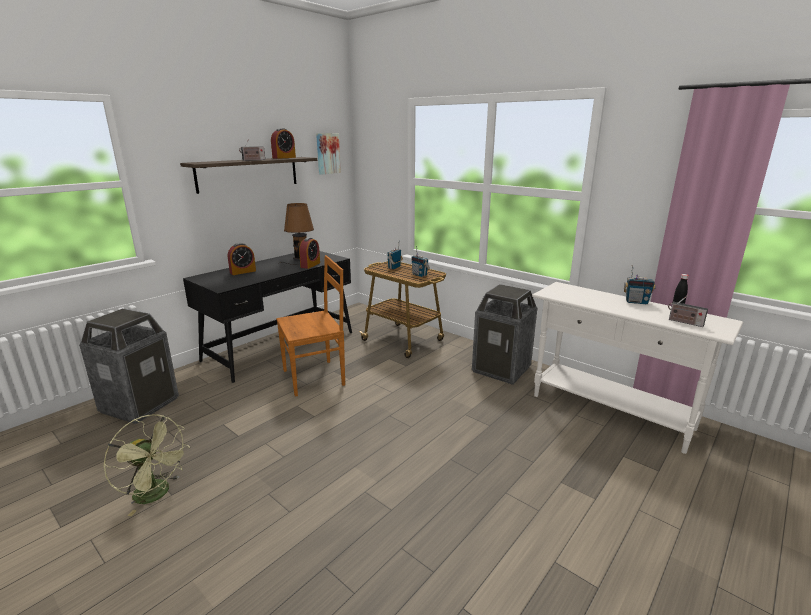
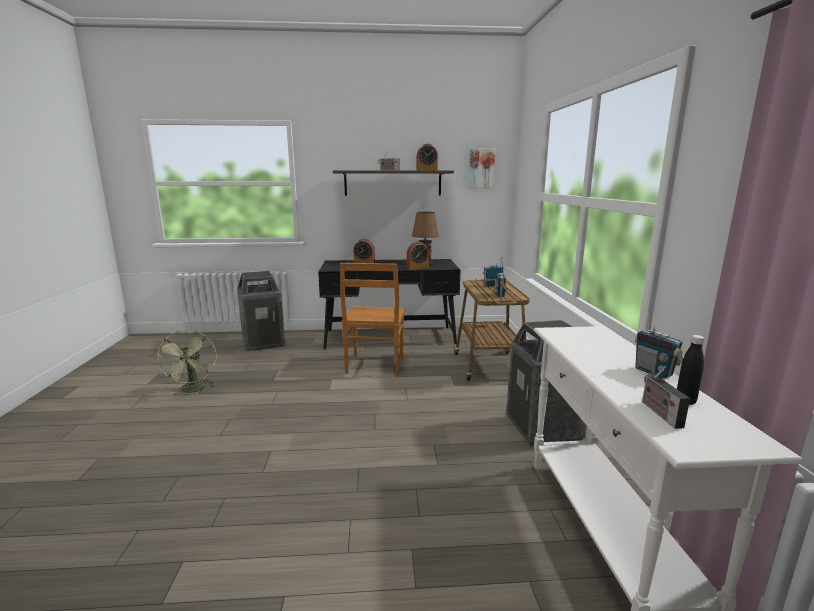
camera: 45 degrees right, 5 degrees down
(315, 377) = (374, 366): brown chair -> brown chair turned 75 degrees clockwise

